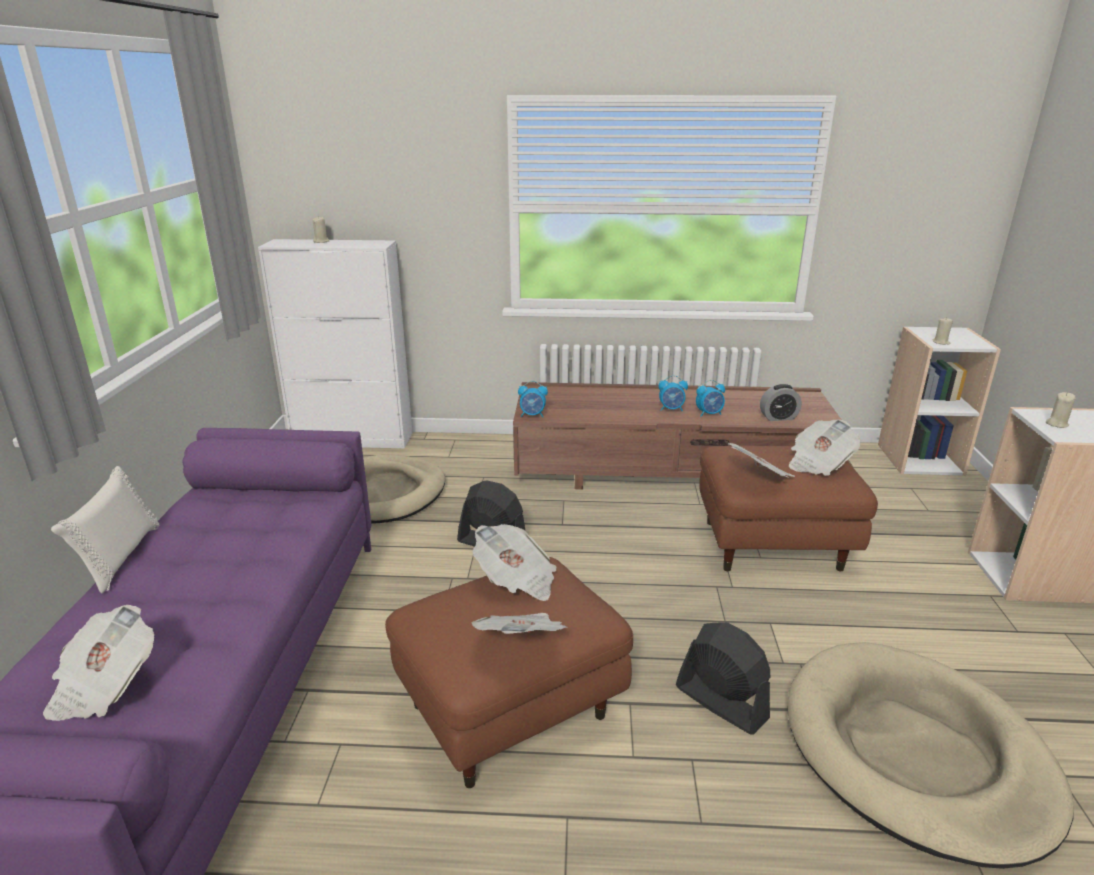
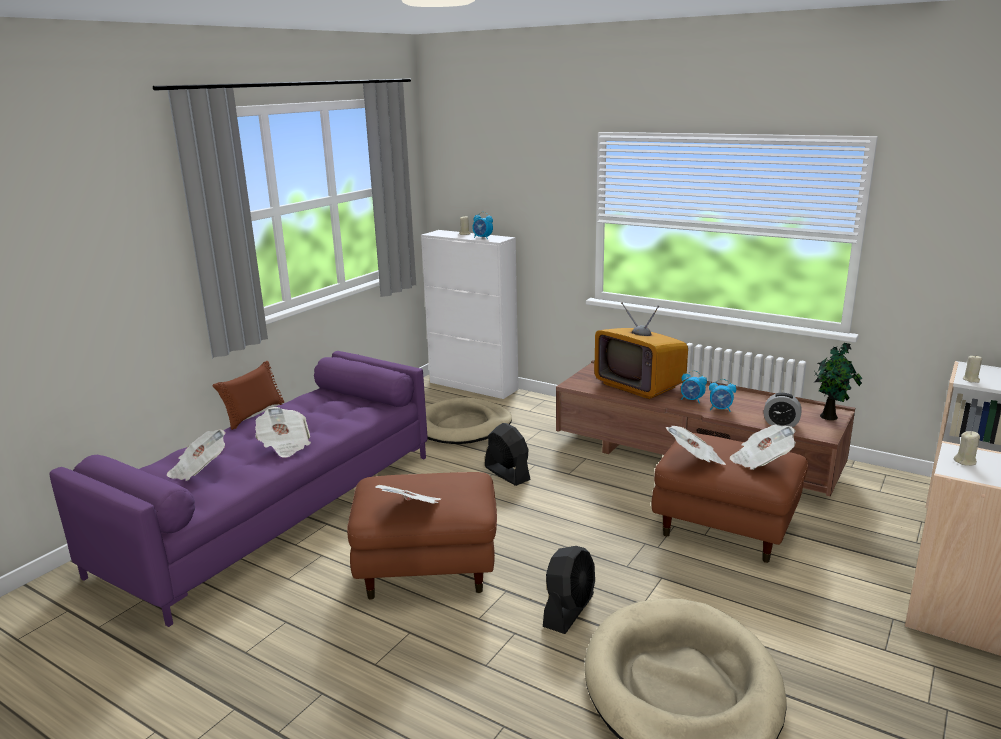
camera: 30 degrees right, 5 degrees down
(120, 557) = (253, 414): white pillow -> brown pillow
(516, 580) = (444, 478): newspaper -> newspaper (284, 445)
(532, 415) = (575, 384): alarm clock -> alarm clock (482, 238)
(602, 403) = (639, 385): none -> television
(721, 702) = (569, 610): black fan -> black fan turned 45 degrees clockwise
(810, 401) = (830, 417): none -> potted plant

